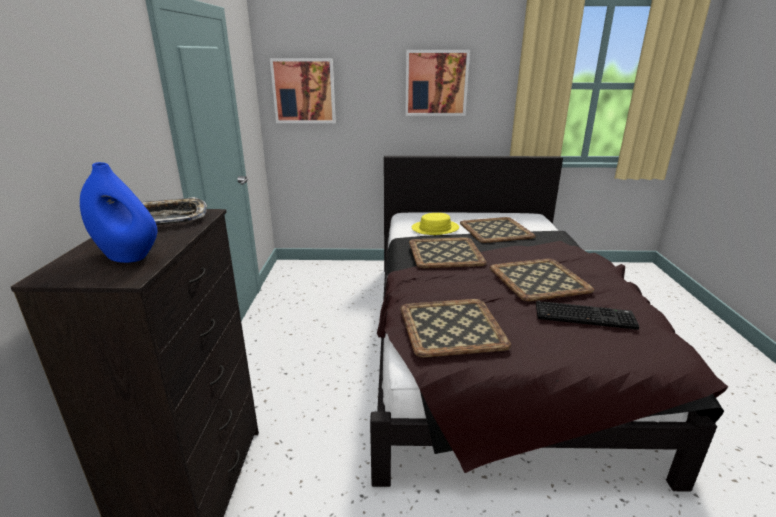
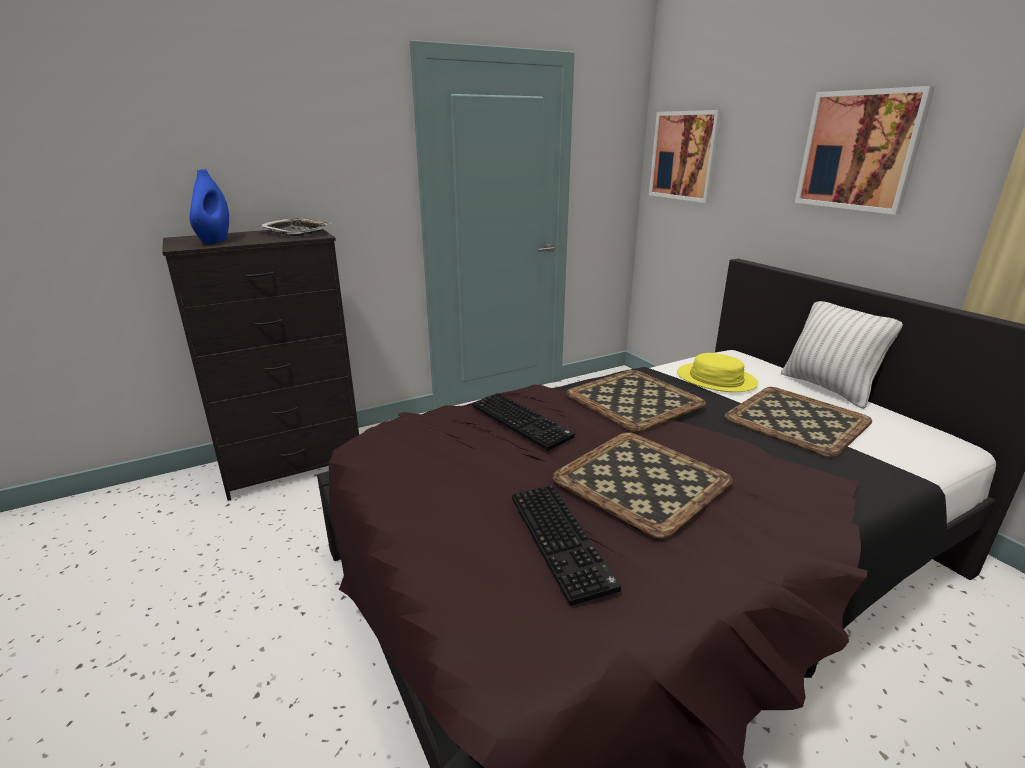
camera: 60 degrees right, 0 degrees up
(446, 290) = (523, 421): none -> keyboard
(452, 326) = (437, 443): tray -> none
(469, 213) = (828, 388): none -> white pillow

